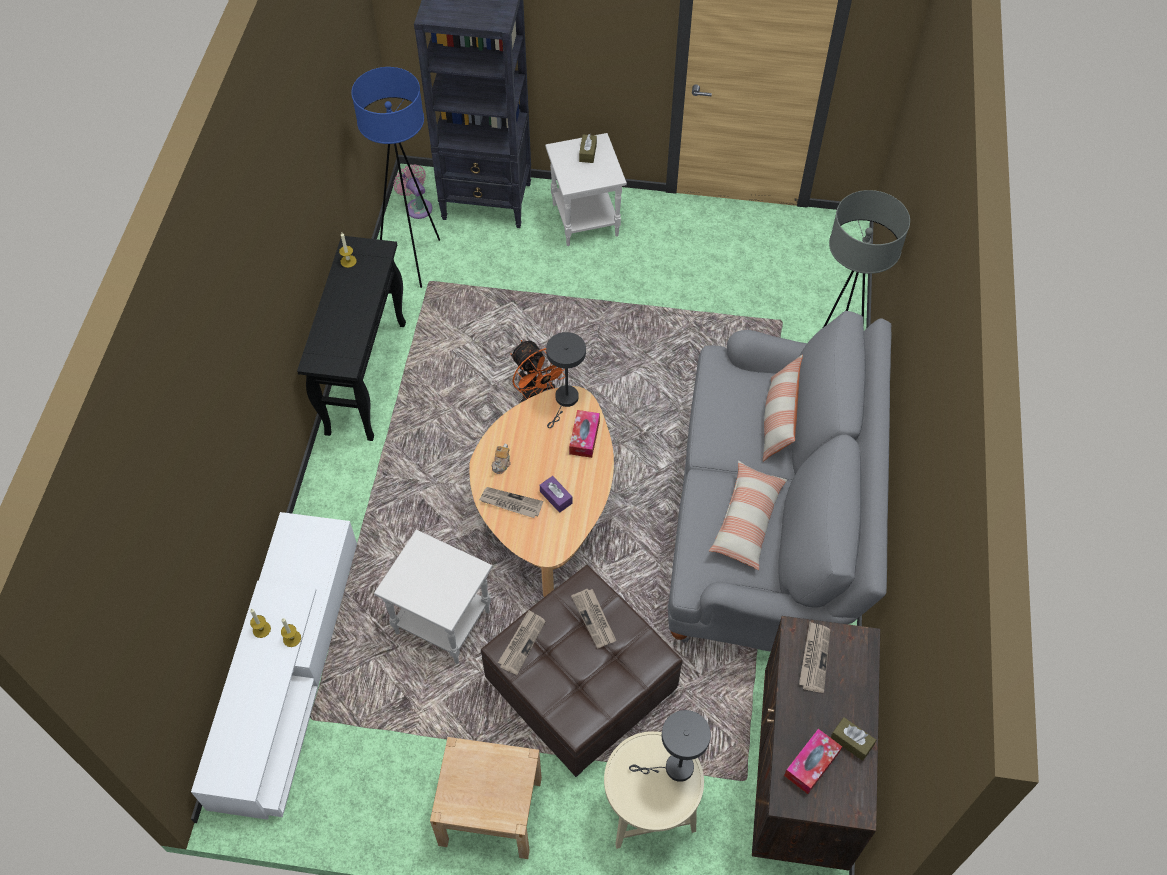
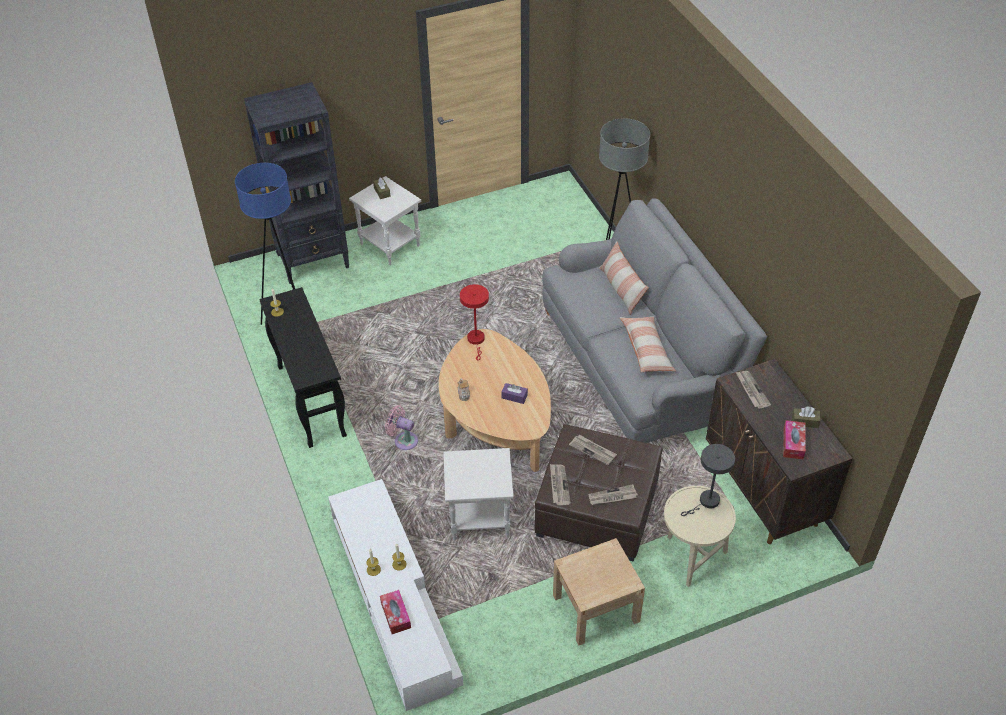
camera: 30 degrees left, 10 degrees down
(417, 207) = (265, 283): pink fan -> pink fan (403, 440)
(510, 503) = (488, 413): newspaper -> newspaper (612, 497)
(536, 393) = (437, 359): orange fan -> none
(565, 401) = (476, 340): grey table lamp -> red table lamp
(584, 437) = (505, 355): tissue box -> tissue box (395, 615)

